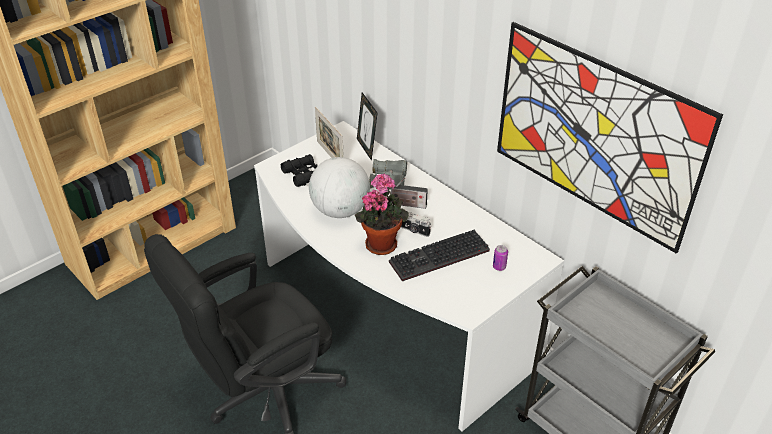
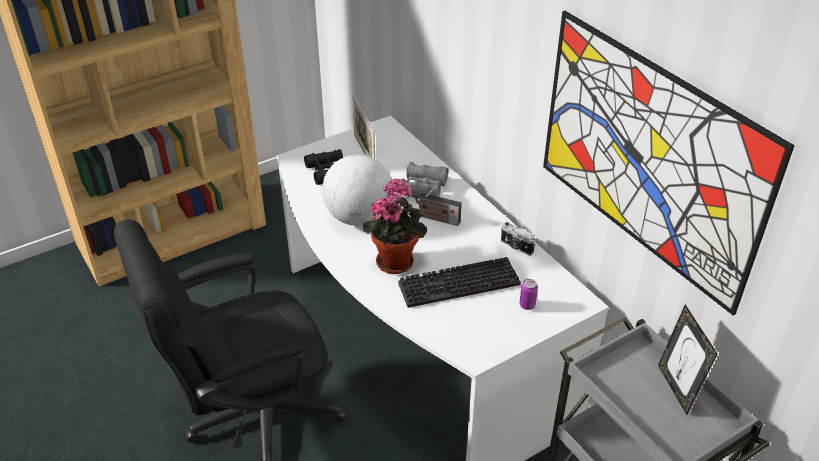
camera: 10 degrees right, 0 degrees up
(367, 148) = (408, 149): picture frame -> picture frame (677, 388)
(415, 231) = (438, 250): camera -> camera (516, 247)

